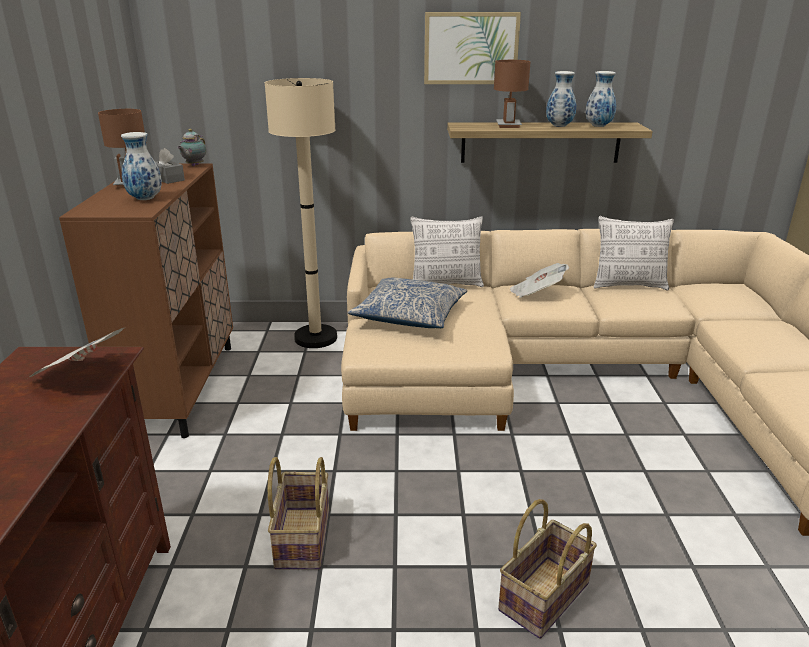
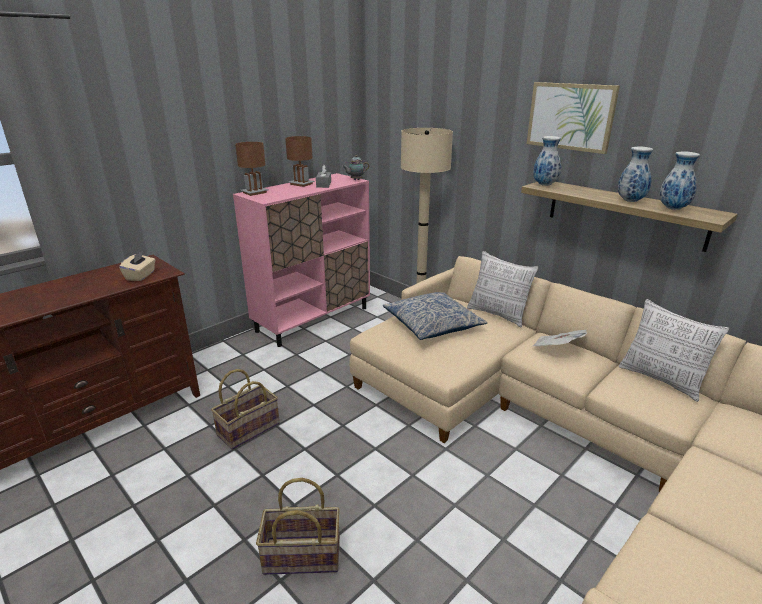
camera: 45 degrees right, 0 degrees up
(81, 375) = (141, 276): newspaper -> beige tissue box
(146, 199) = (285, 193): vase -> vase (545, 185)
(181, 387) = (313, 319): brown cabinet -> pink cabinet
(508, 125) = (584, 191): brown table lamp -> brown table lamp (255, 192)

